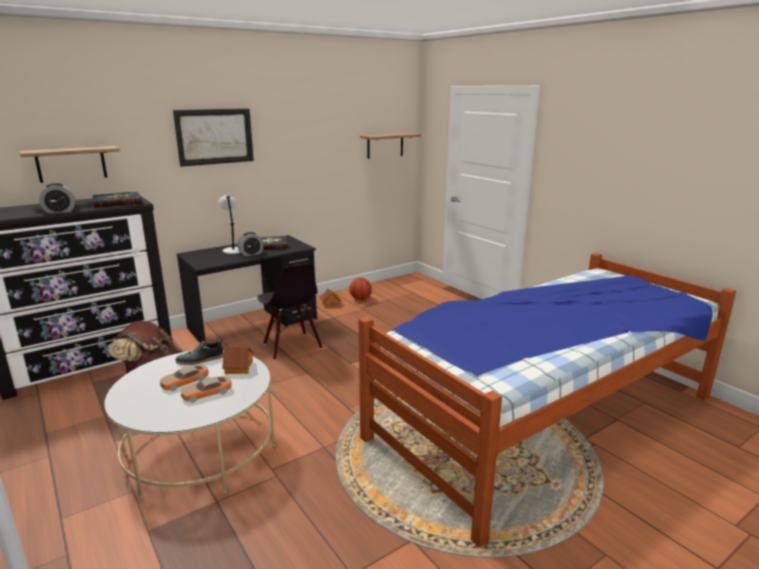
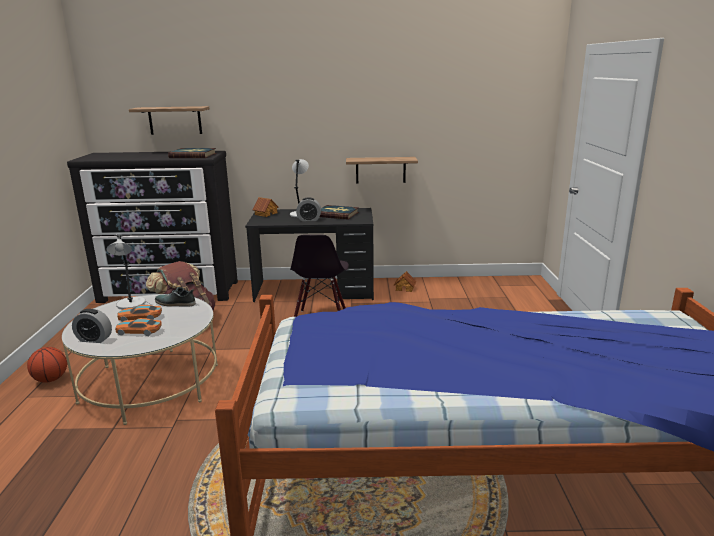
camera: 35 degrees right, 0 degrees up
(60, 211) = (142, 158): alarm clock -> alarm clock (94, 339)
(151, 374) = (131, 304): none -> grey table lamp
(214, 136) = (300, 101): picture -> none
(238, 367) = (188, 318): toy house -> toy house (265, 214)
(360, 299) = (440, 291): basketball -> basketball (51, 380)
(385, 145) = (504, 118): shelf -> shelf (380, 170)

